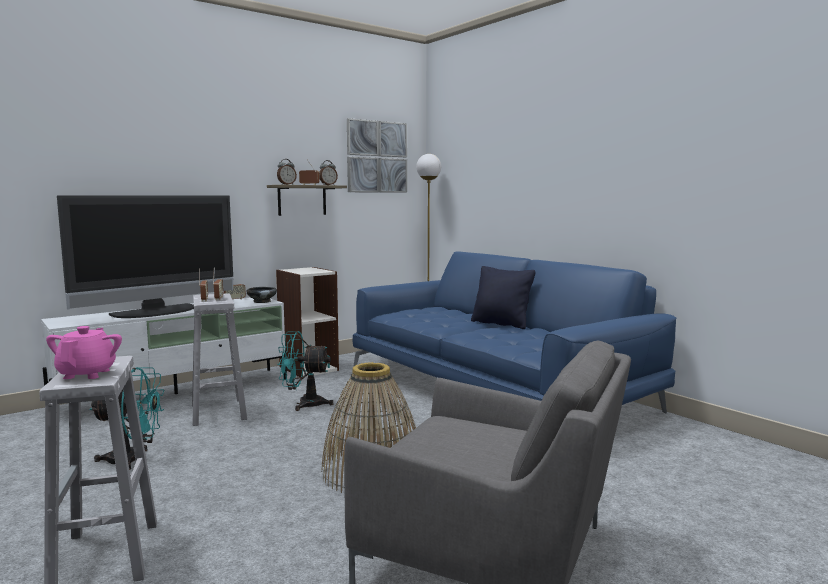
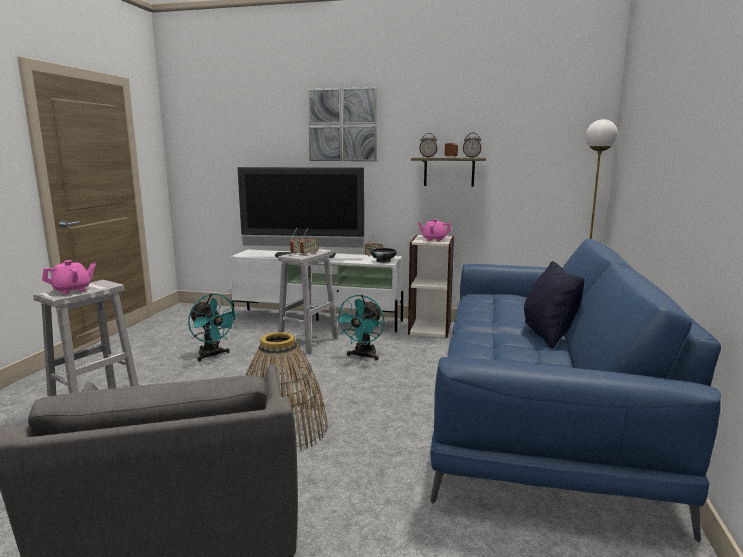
camera: 50 degrees right, 5 degrees up
(304, 404) = (363, 356): turquoise fan -> turquoise fan turned 120 degrees counterclockwise
(311, 271) = (434, 240): none -> pink teapot
(377, 157) = (542, 125): picture -> picture (342, 125)

